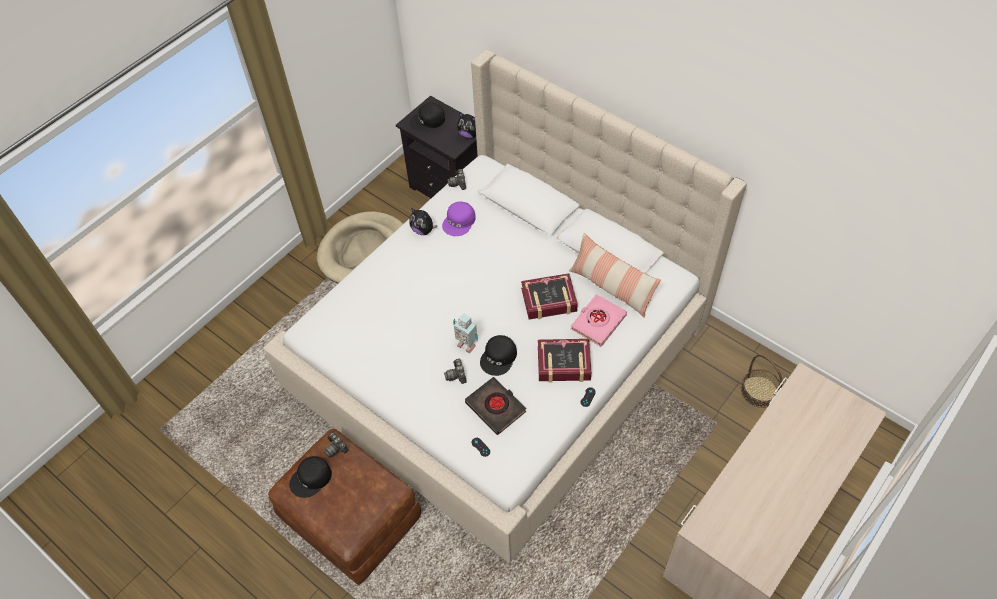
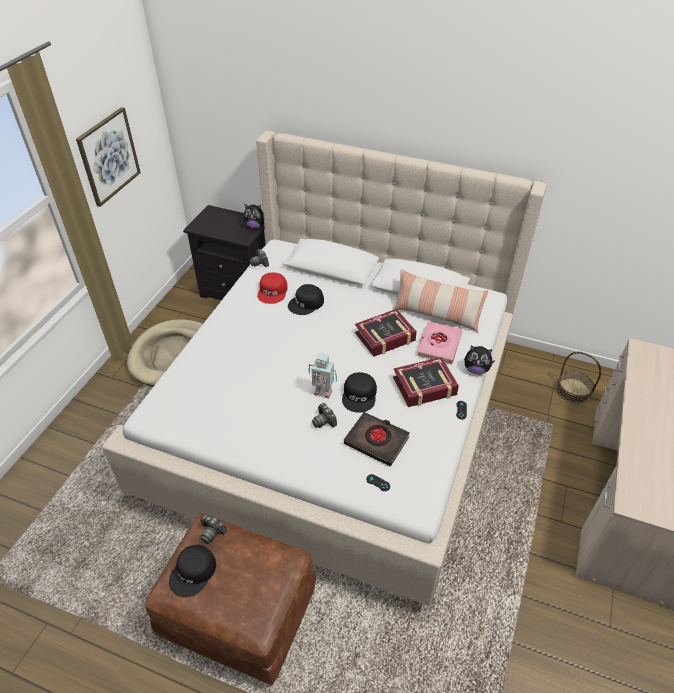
camera: 20 degrees left, 10 degrees down
(324, 54) = (108, 156): none -> picture
(423, 230) = (240, 304): plush toy -> plush toy (476, 369)
(428, 120) = (213, 222): black cap -> black cap (306, 303)
(459, 222) = (273, 291): purple cap -> red cap

